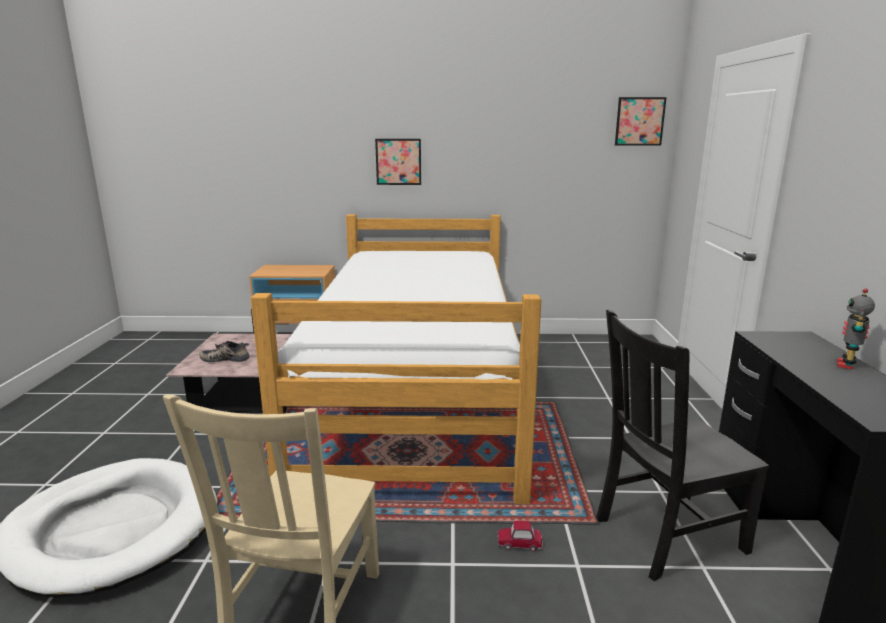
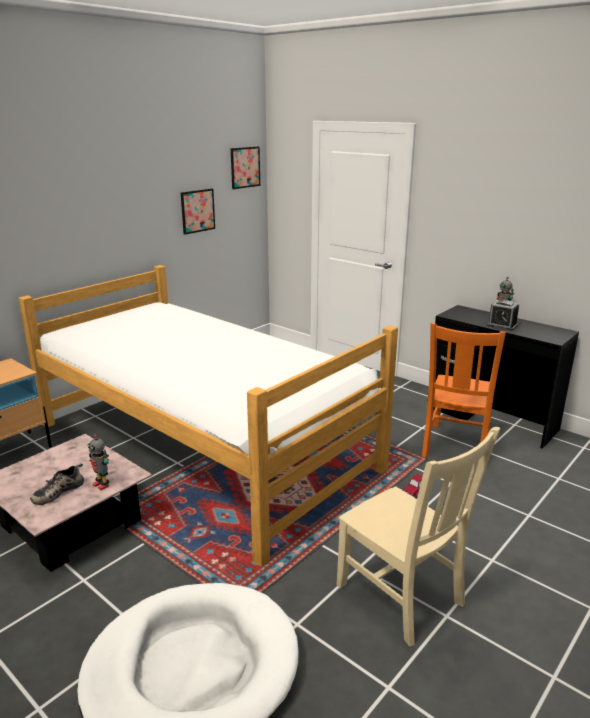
camera: 50 degrees left, 5 degrees up
(249, 367) = (102, 485): none -> toy robot
(398, 162) = (63, 229): picture -> picture (197, 211)
(665, 535) = (455, 447): black chair -> orange chair
(819, 372) = (502, 325): none -> alarm clock

